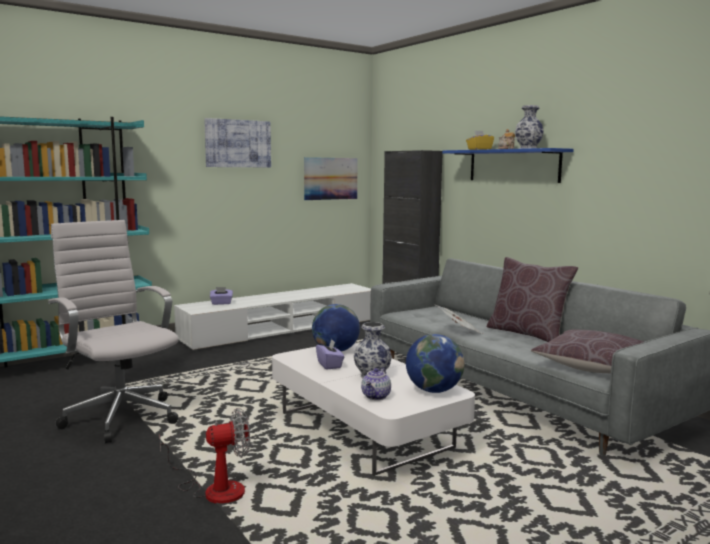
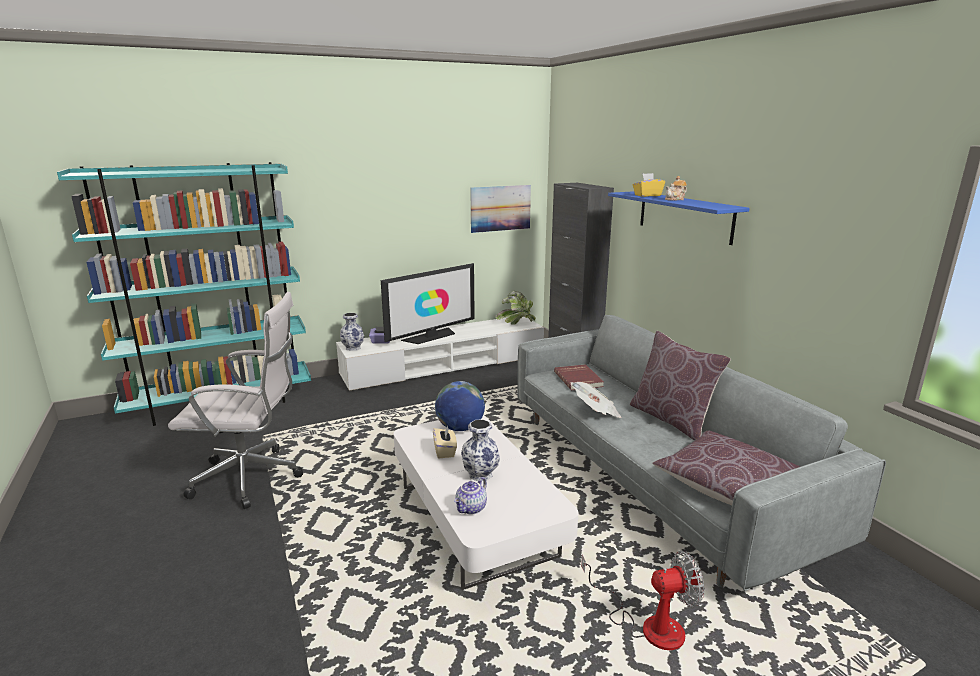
camera: 10 degrees right, 10 degrees up
(119, 416) = (252, 478): white office chair -> white office chair turned 120 degrees clockwise
(214, 489) = (302, 590): fan -> fan (648, 625)
(238, 143) = (397, 177): picture -> none
(270, 298) = (431, 336): none -> television
(330, 365) = (445, 451): purple tissue box -> beige tissue box
(348, 288) = (516, 323): none -> potted plant
(432, 314) = (579, 379): none -> red book
(434, 390) = (536, 503): globe -> none
(528, 148) = (697, 203): vase -> vase (353, 348)

